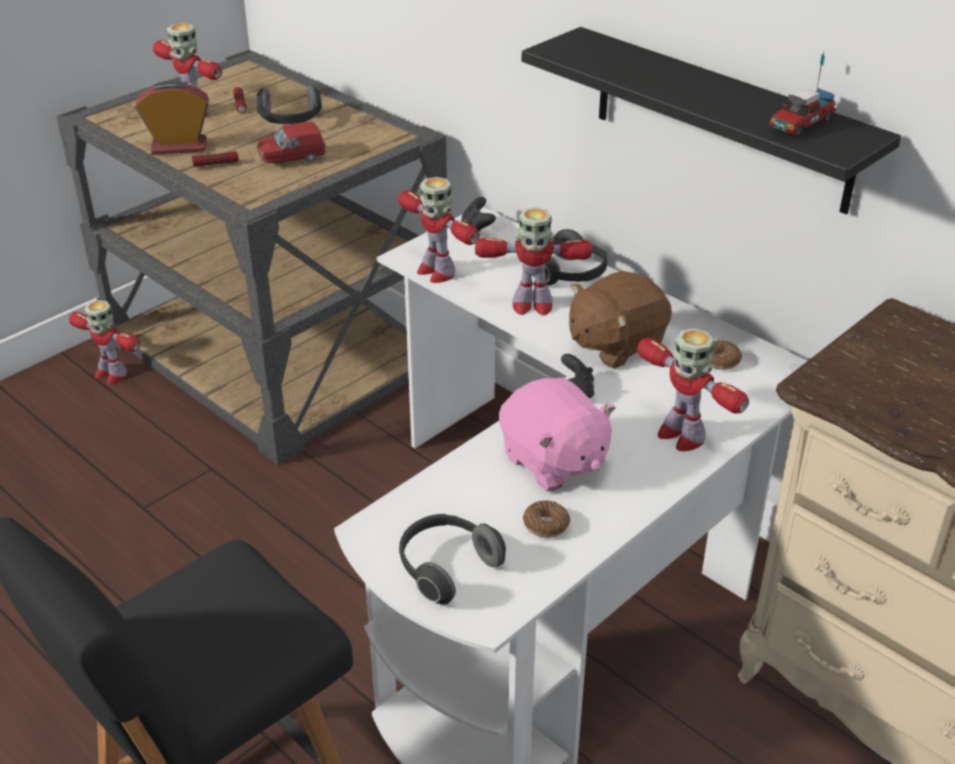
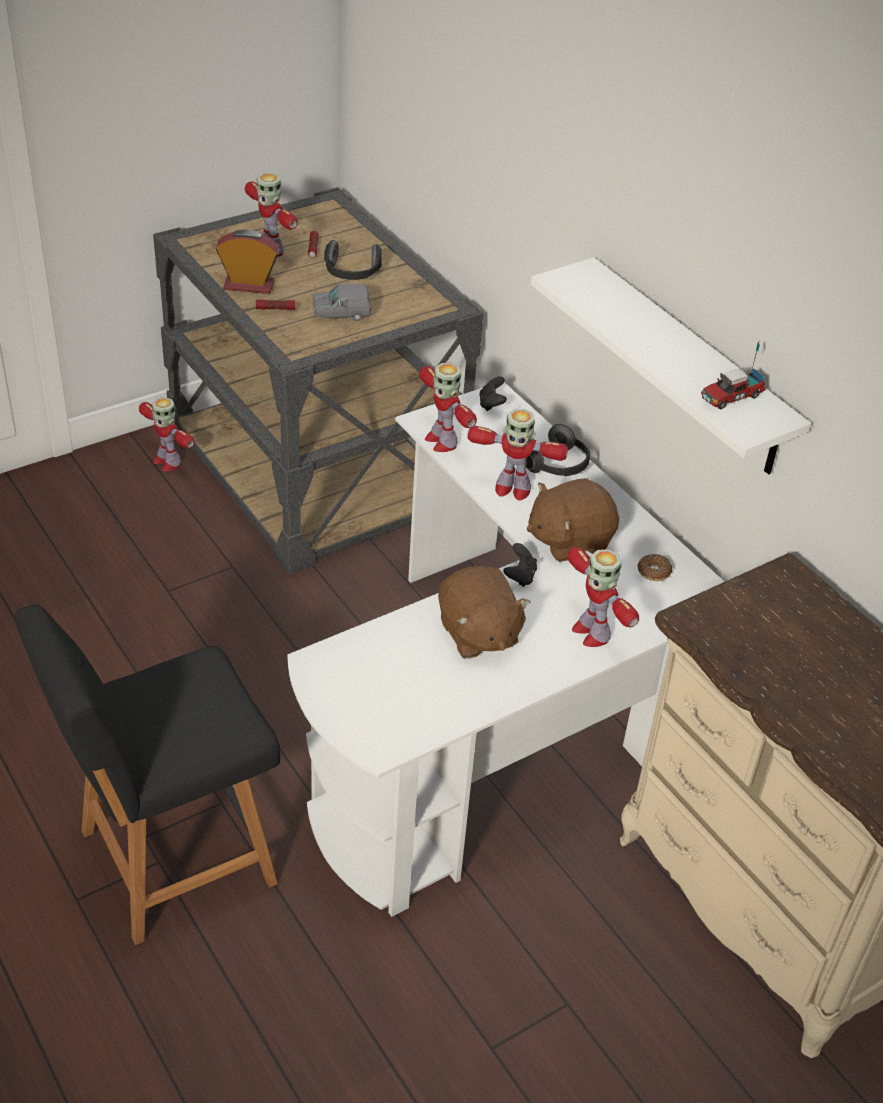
camera: 10 degrees right, 5 degrees up
(292, 159) = (341, 314): red toy car -> grey toy car
(446, 568) = (362, 704): headphones -> none
(546, 525) = (452, 686): donut -> none
(553, 461) = (477, 634): pink plush toy -> brown plush toy
(721, 119) = (688, 368): black shelf -> white shelf

